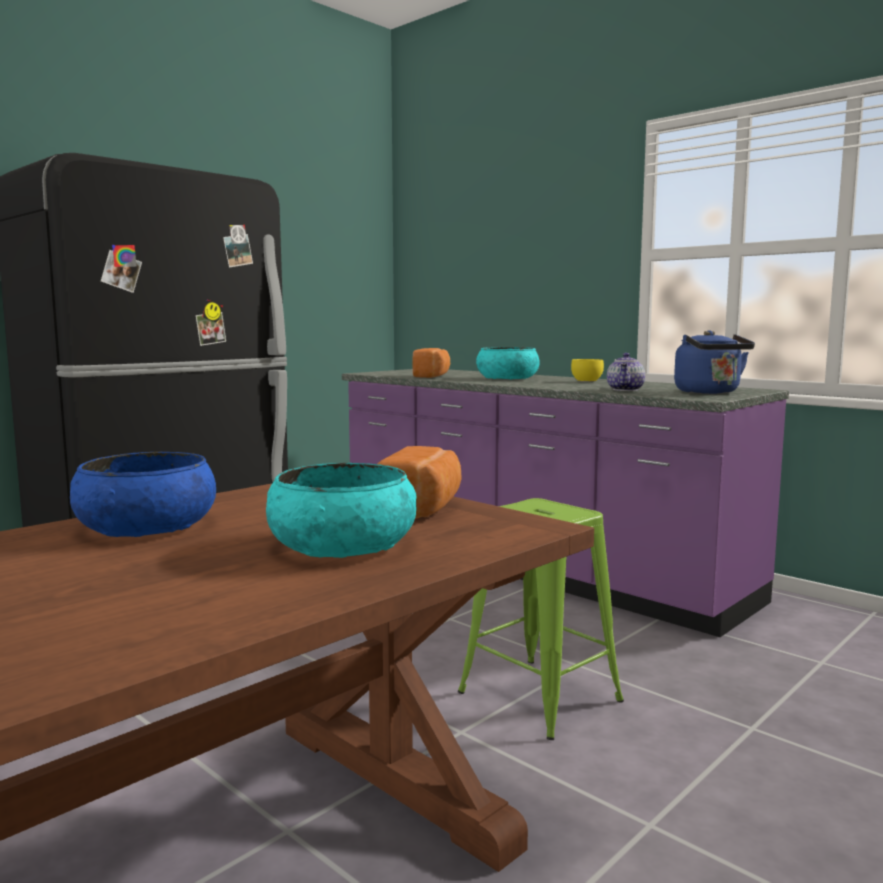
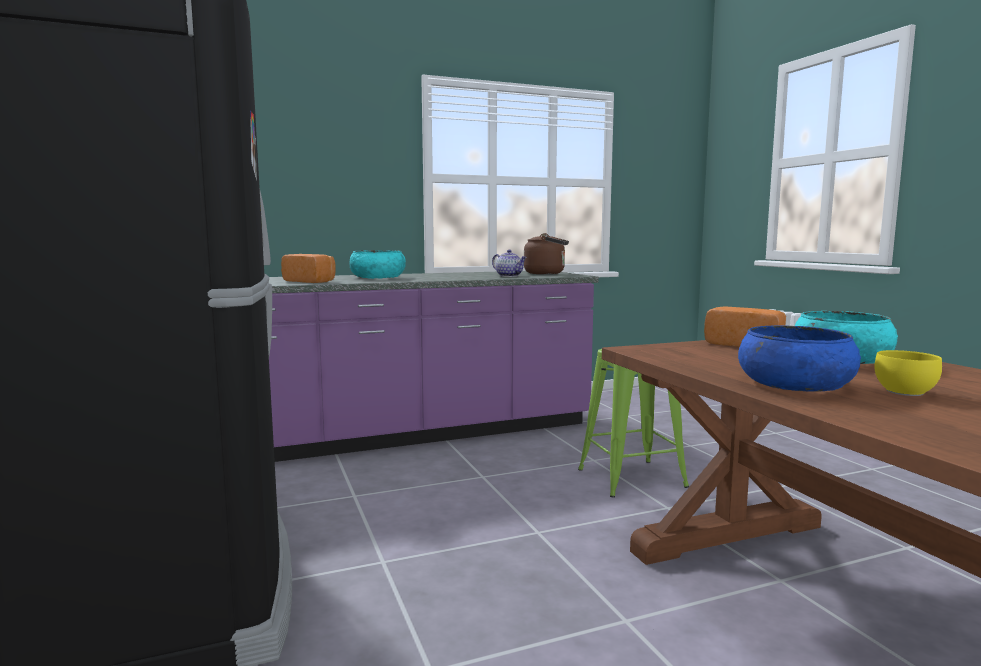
camera: 65 degrees left, 0 degrees up
(586, 381) = (436, 275): yellow bowl -> yellow bowl (902, 392)
(709, 392) = (547, 273): blue kettle -> brown kettle

